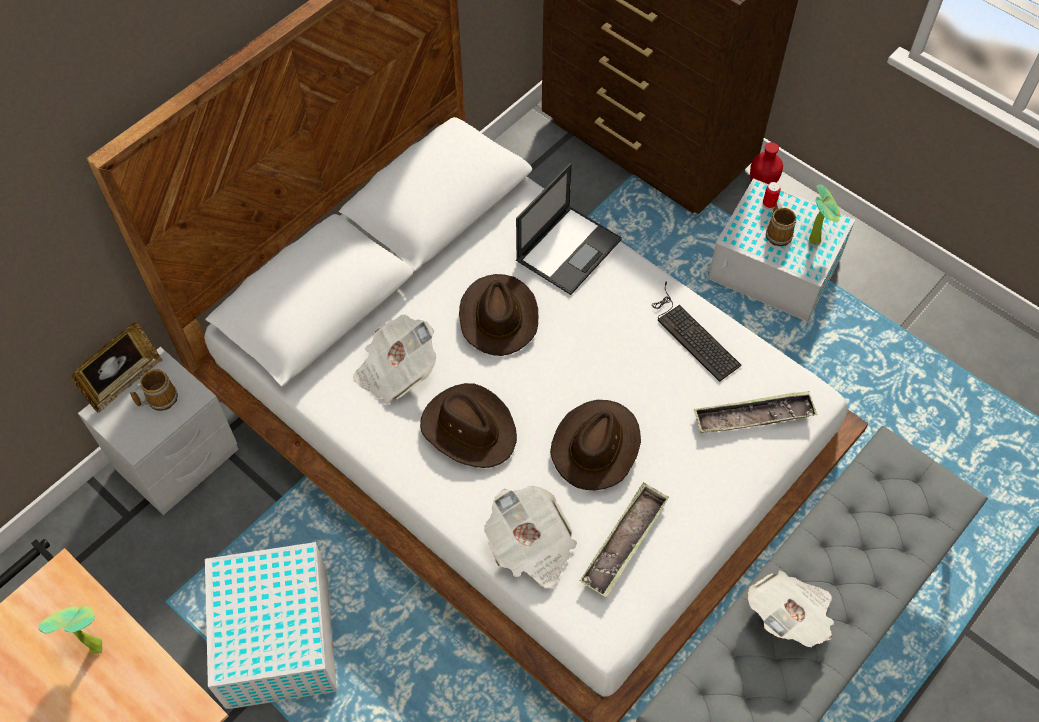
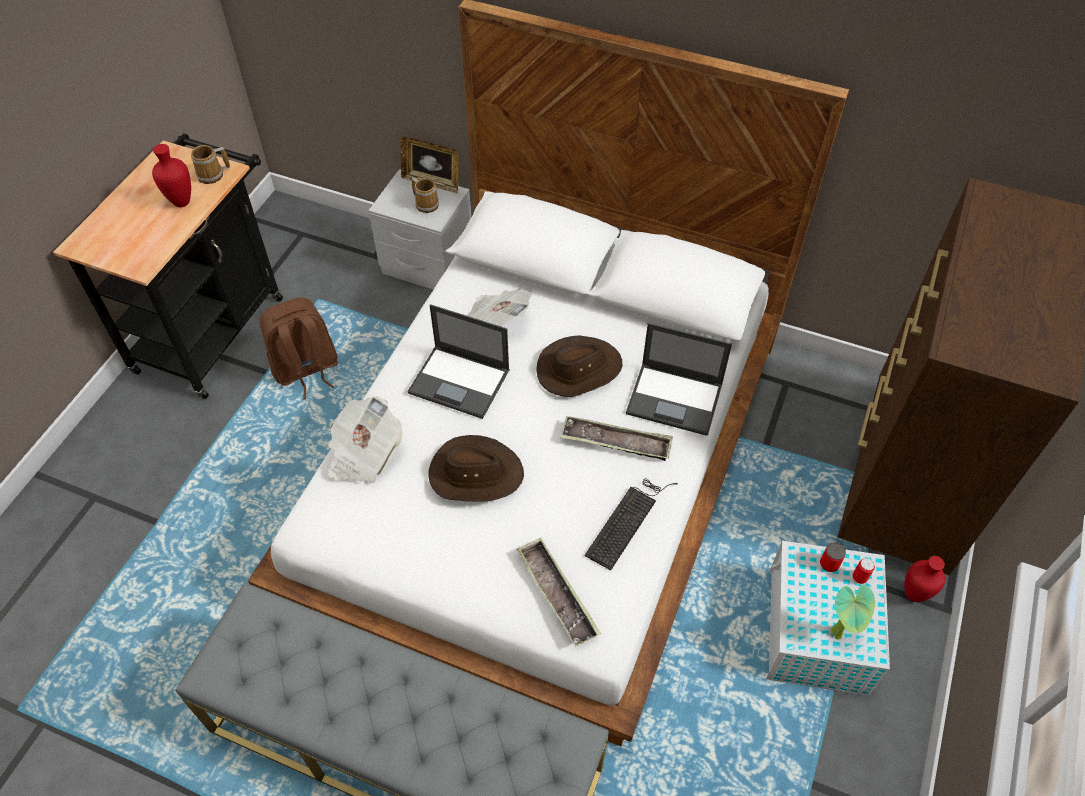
camera: 70 degrees right, 5 degrees down
(94, 644) = (183, 202): potted plant -> red vase
(277, 640) = (306, 370): white storage box -> brown backpack
(469, 428) = (460, 382): brown hat -> laptop
(624, 542) = (389, 520): tray -> tray (616, 442)
(750, 219) = (829, 564): none -> can
(779, 233) = (826, 596): mug -> mug (212, 175)
(790, 615) = (364, 681): newspaper -> none

